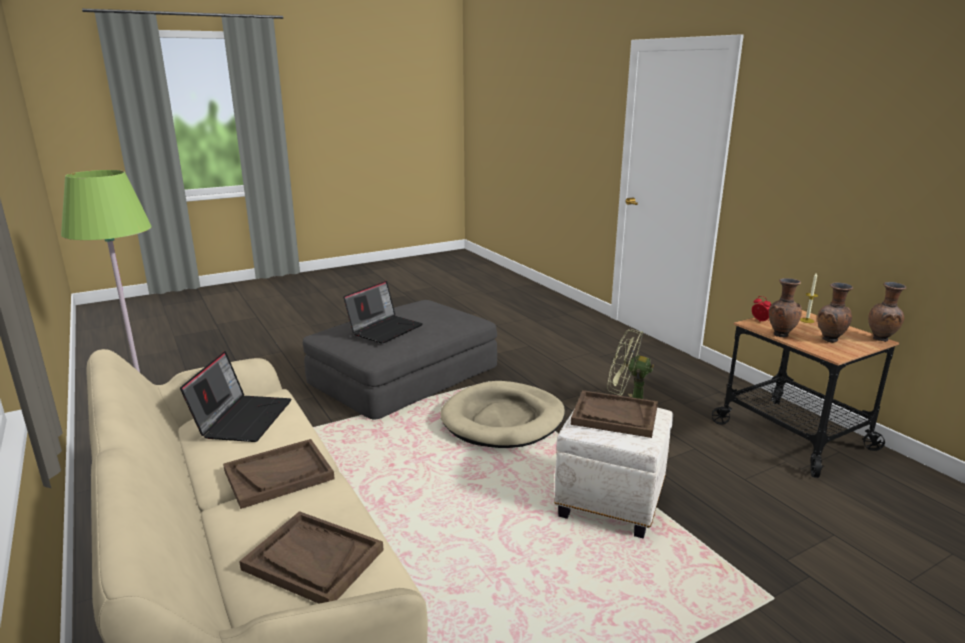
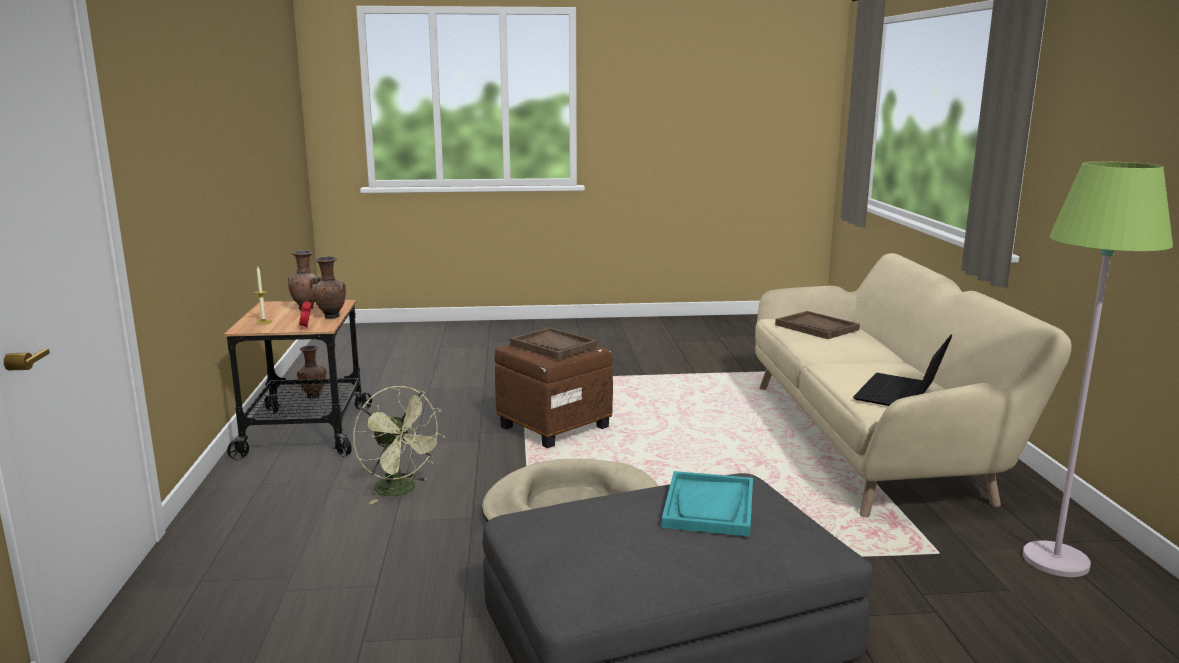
camera: 155 degrees left, 5 degrees down
(279, 475) = (849, 358): brown tray -> none
(385, 329) = (709, 506): laptop -> turquoise tray
(609, 501) = (554, 428): white ottoman -> brown ottoman
(881, 340) = (266, 304): brown vase -> brown vase (313, 396)

